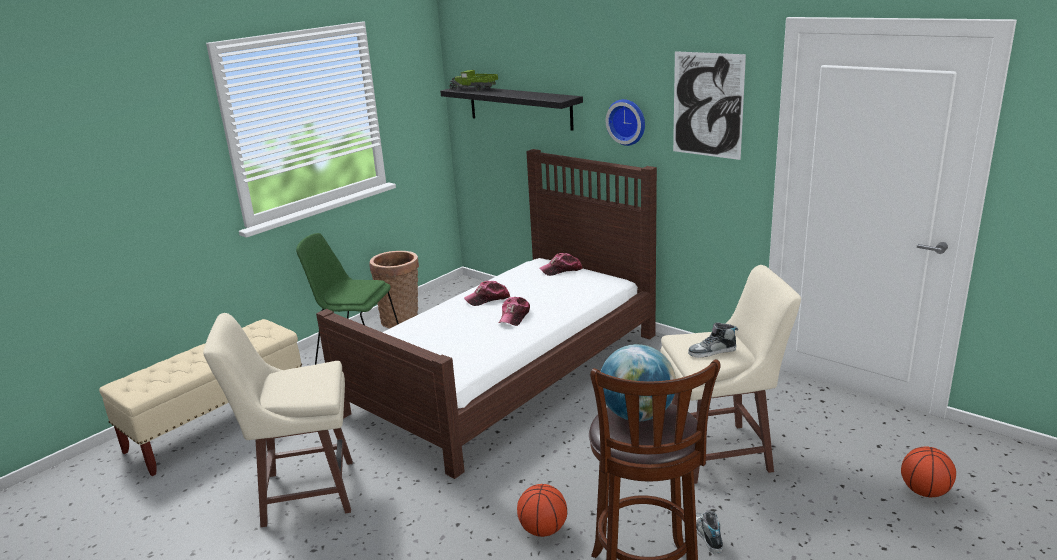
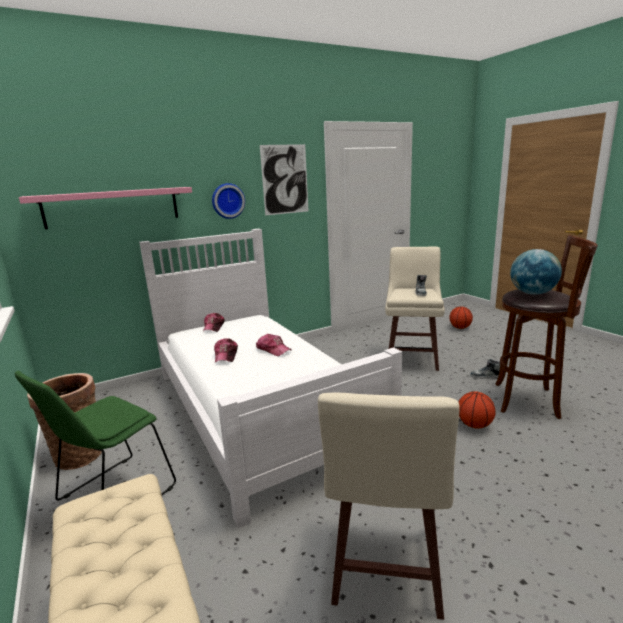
camera: 70 degrees left, 5 degrees down
(474, 89) = (58, 194): toy truck -> none
(507, 372) = (258, 408): brown bed -> white bed
(519, 107) = (112, 207): black shelf -> pink shelf

